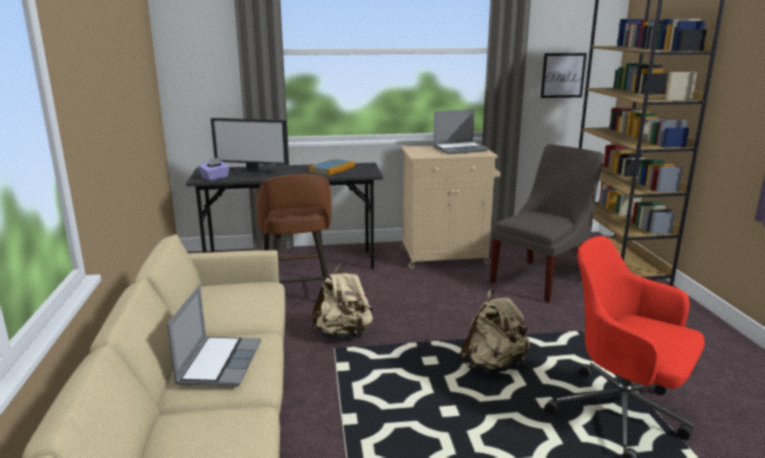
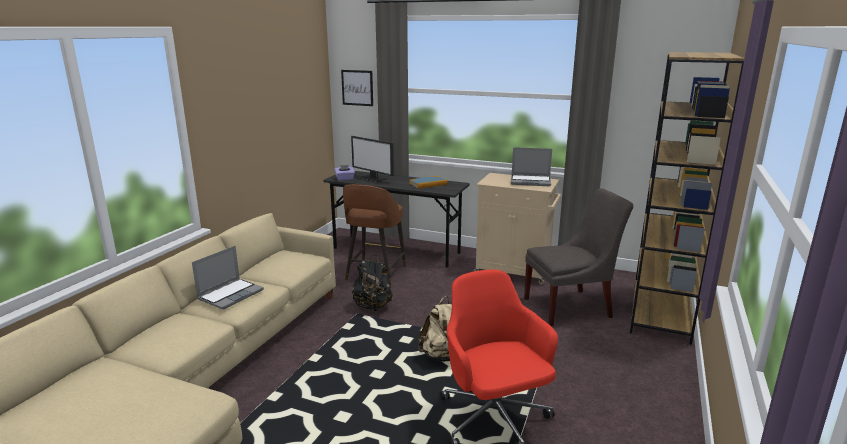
camera: 30 degrees right, 0 degrees up
(343, 334) = (373, 307): beige backpack -> black backpack
(563, 75) = (651, 125): picture -> picture (357, 87)

